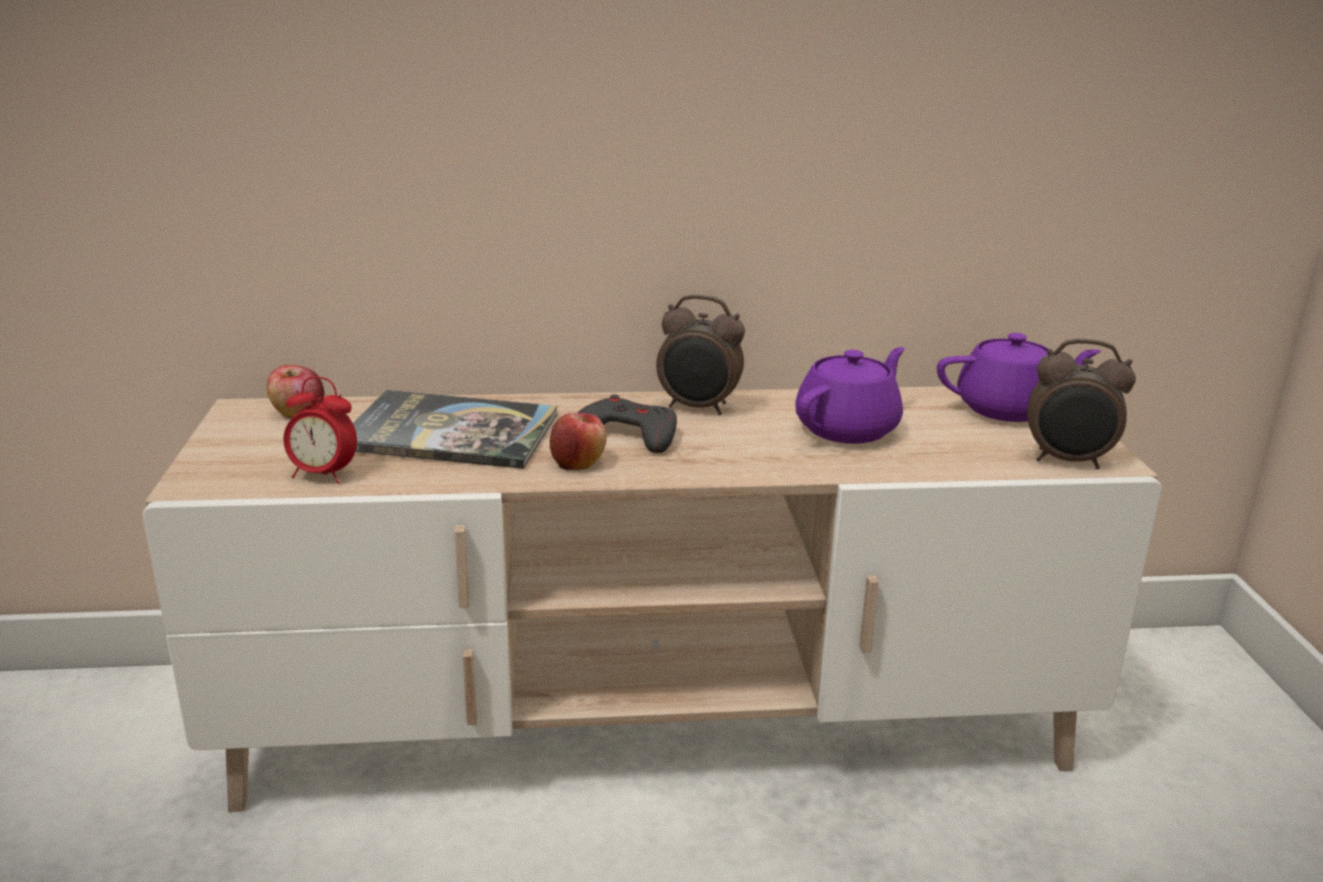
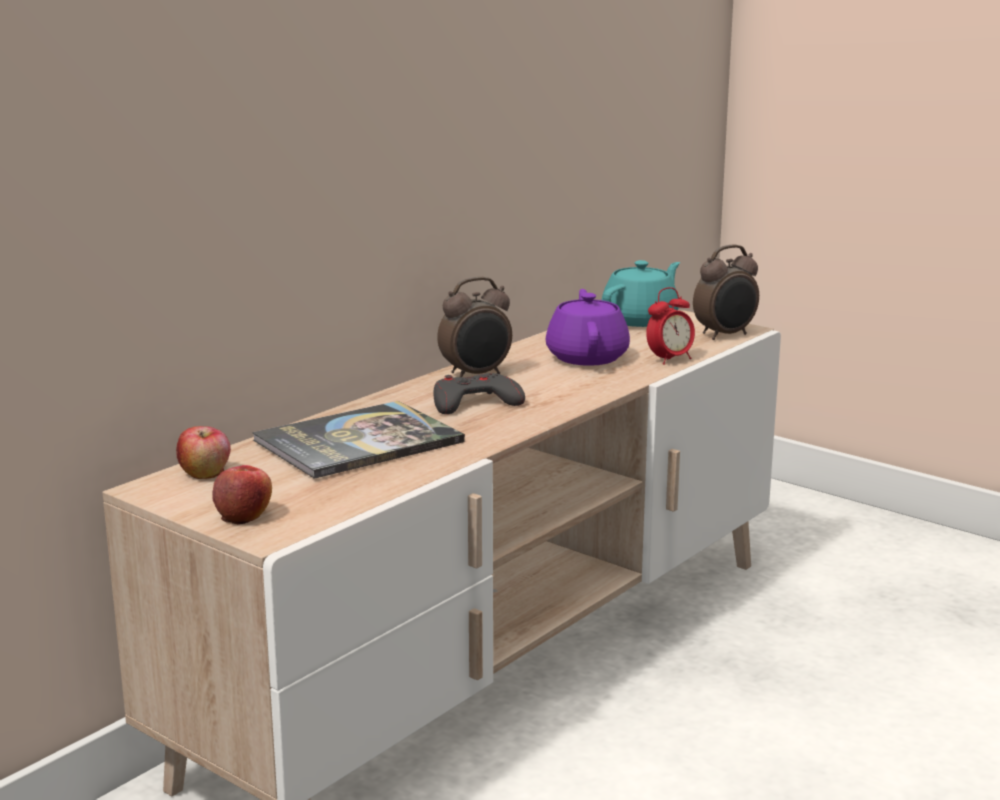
camera: 45 degrees left, 5 degrees down
(323, 475) = (346, 494): alarm clock -> alarm clock (669, 360)
(578, 462) = (487, 426): apple -> apple (244, 515)
(1009, 409) = (641, 320): purple teapot -> turquoise teapot

